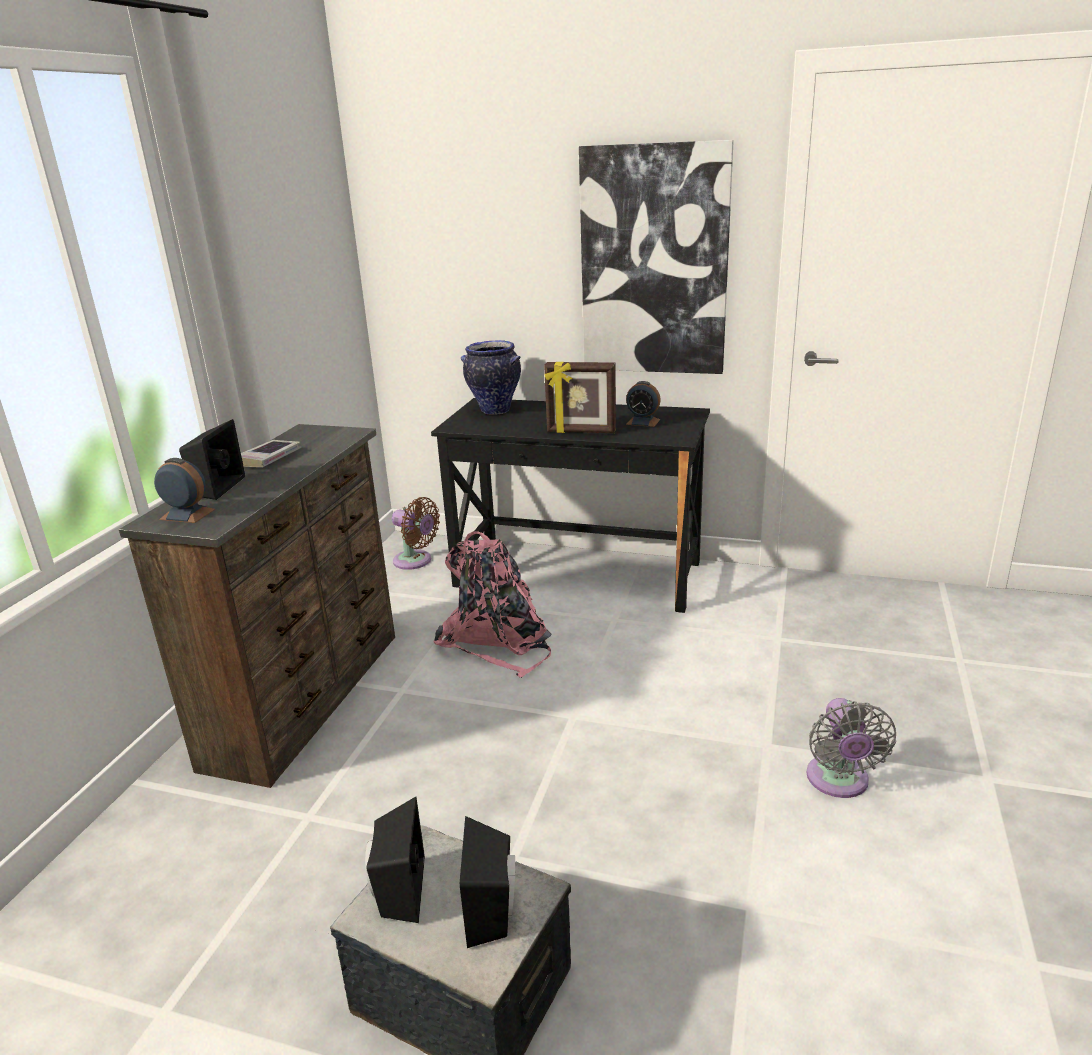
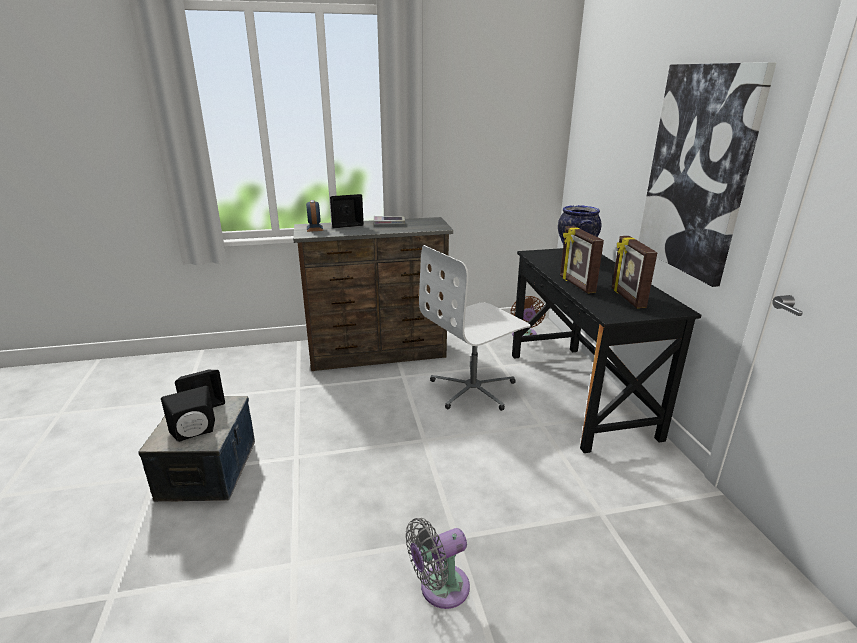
camera: 60 degrees right, 0 degrees up
(498, 641) = (473, 389): pink backpack -> white office chair
(643, 422) = (627, 298): alarm clock -> picture frame

